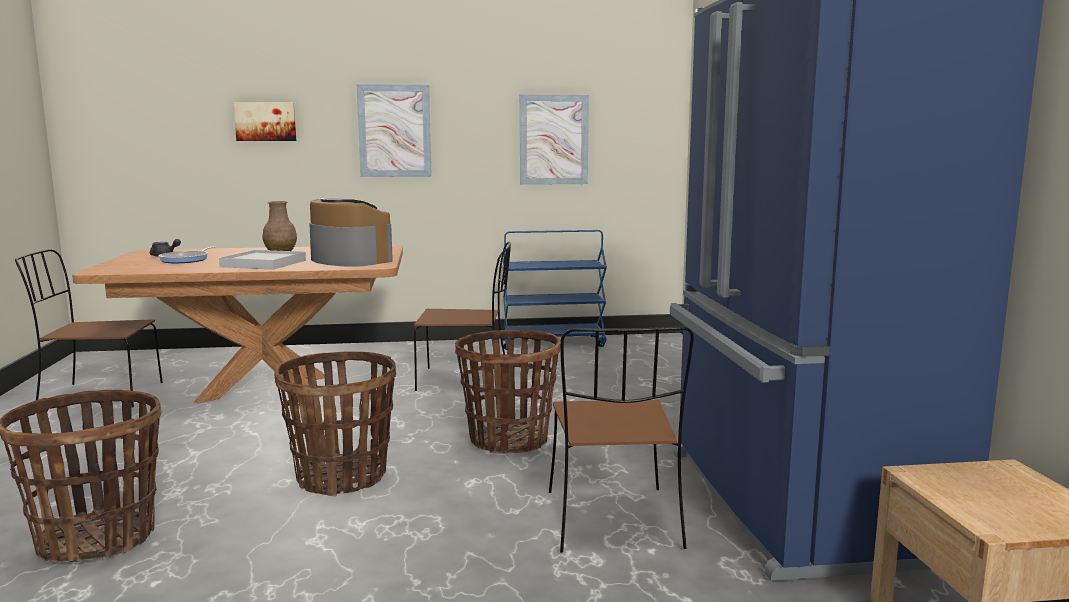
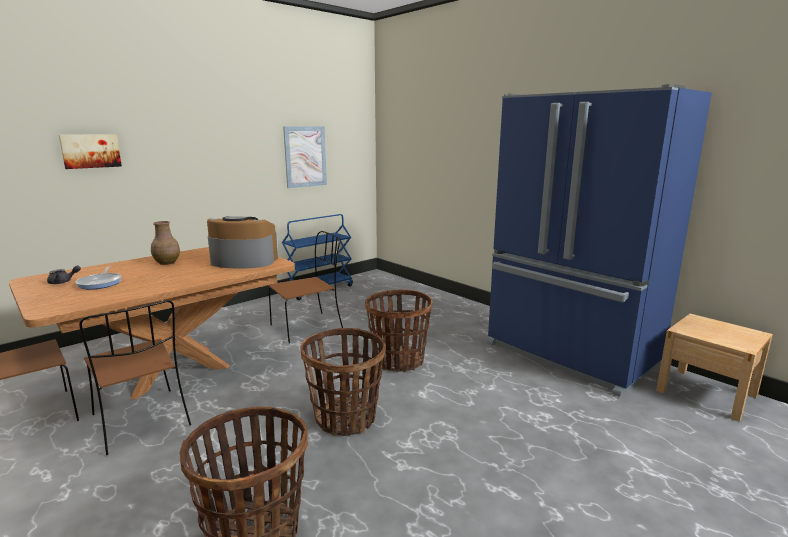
camera: 35 degrees left, 5 degrees up
(264, 263) = (185, 275): white tray -> none
(394, 131) = (200, 155): picture -> none
(614, 521) = (520, 391): brown chair -> brown chair (142, 421)

